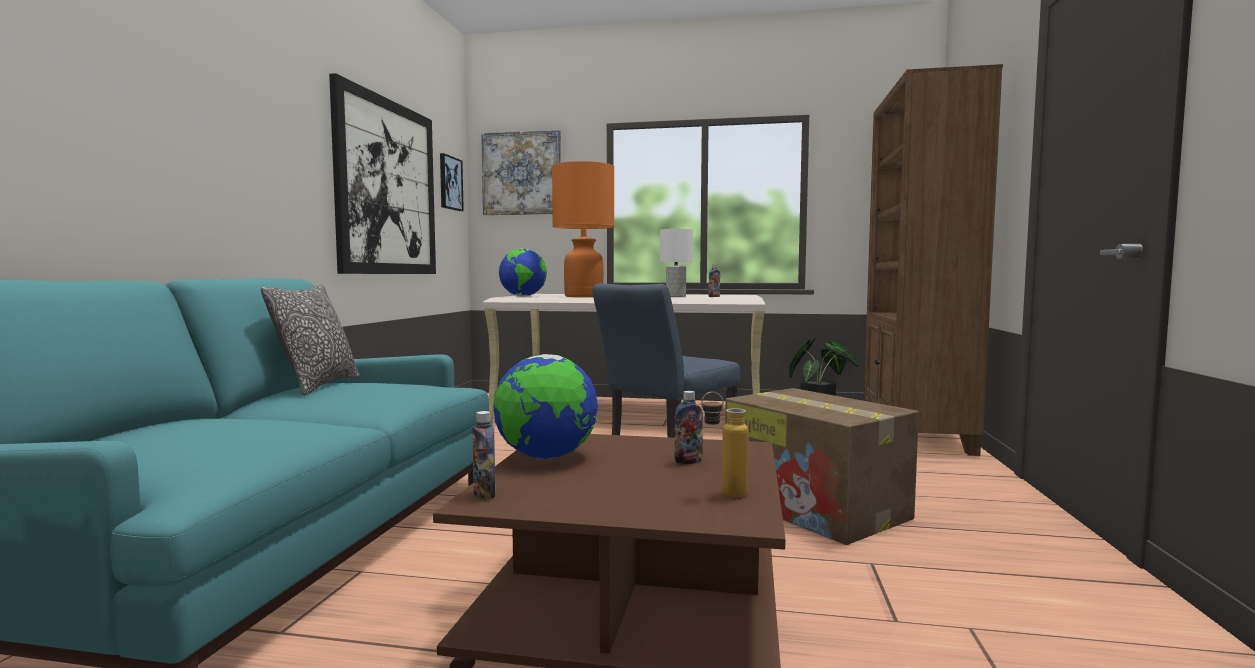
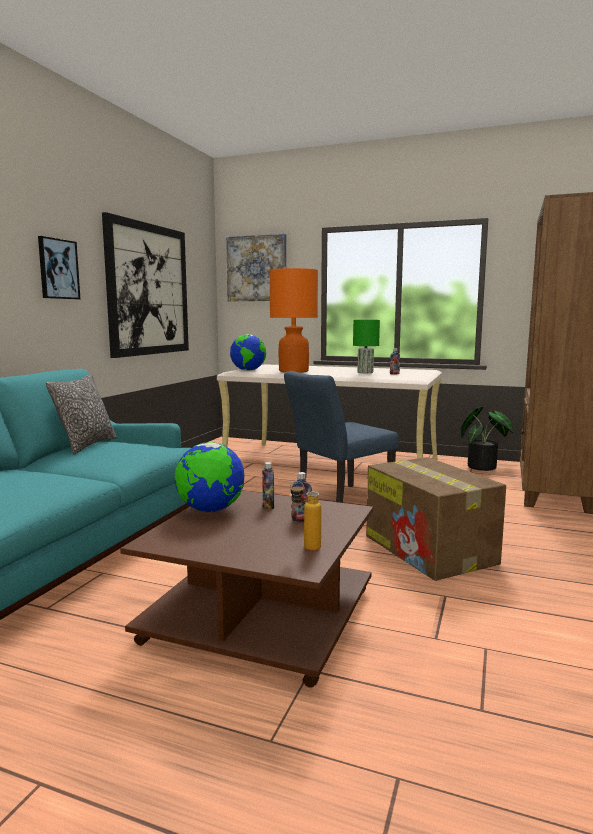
camera: 10 degrees right, 5 degrees up
(450, 183) = (201, 278): picture -> picture (58, 269)
(484, 494) = (156, 536): bottle -> bottle (268, 507)
(675, 296) = (364, 372): white table lamp -> green table lamp

